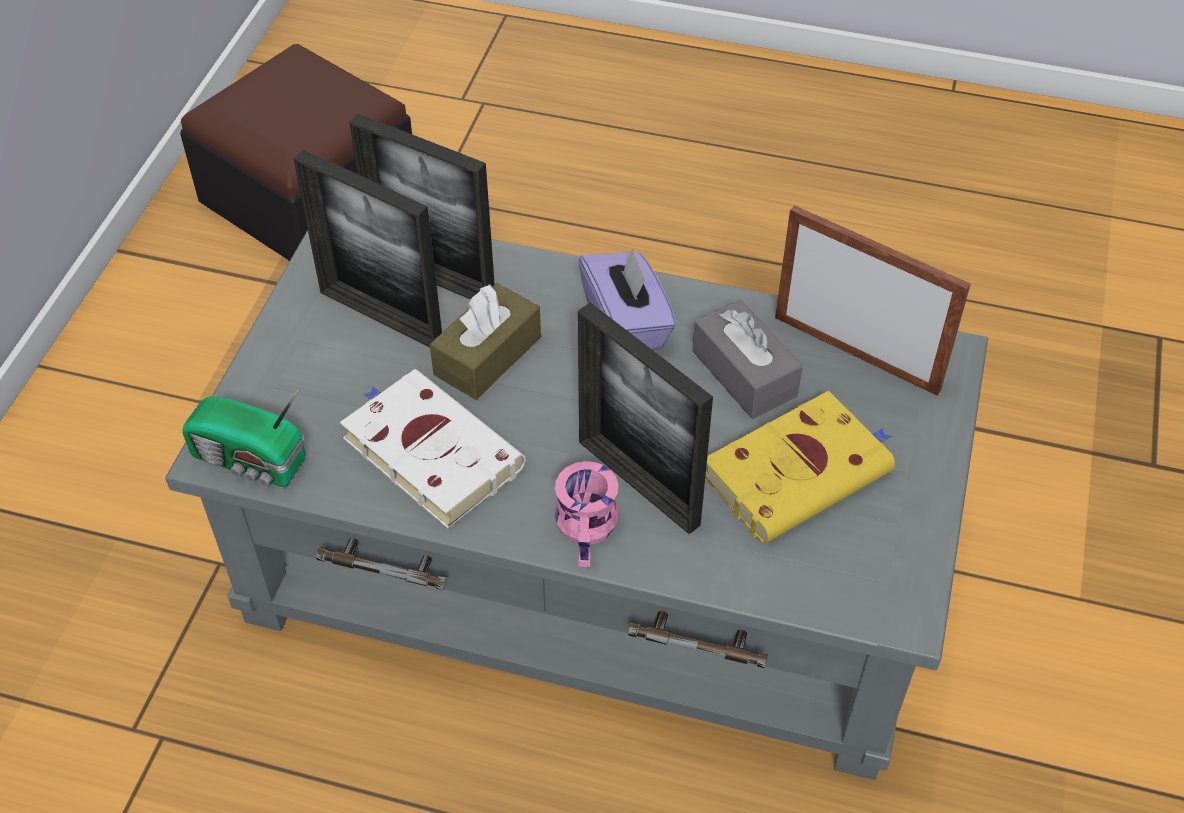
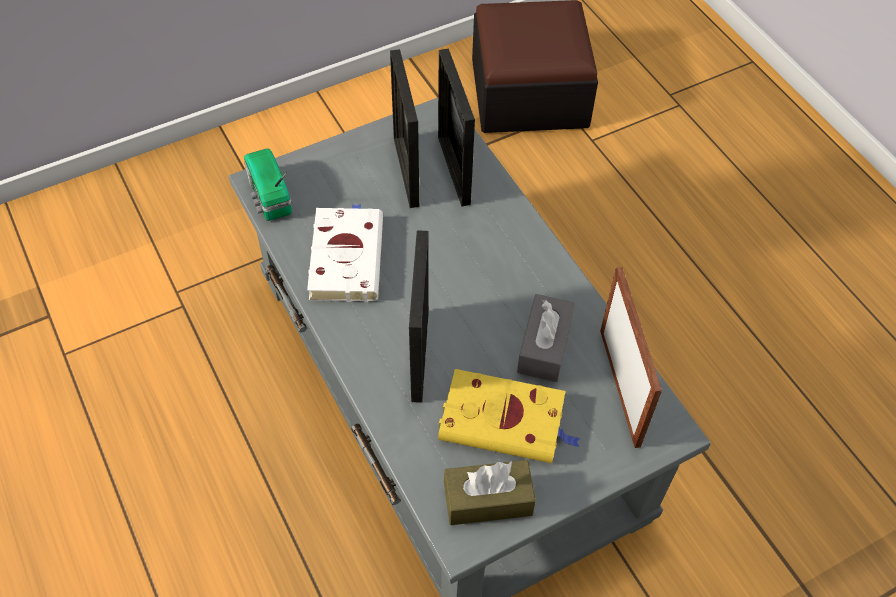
camera: 45 degrees right, 5 degrees up
(487, 356) = (430, 231): brown tissue box -> brown tissue box (488, 500)
(591, 529) = (370, 357): pink mug -> none
(626, 325) = (517, 271): purple tissue box -> none

